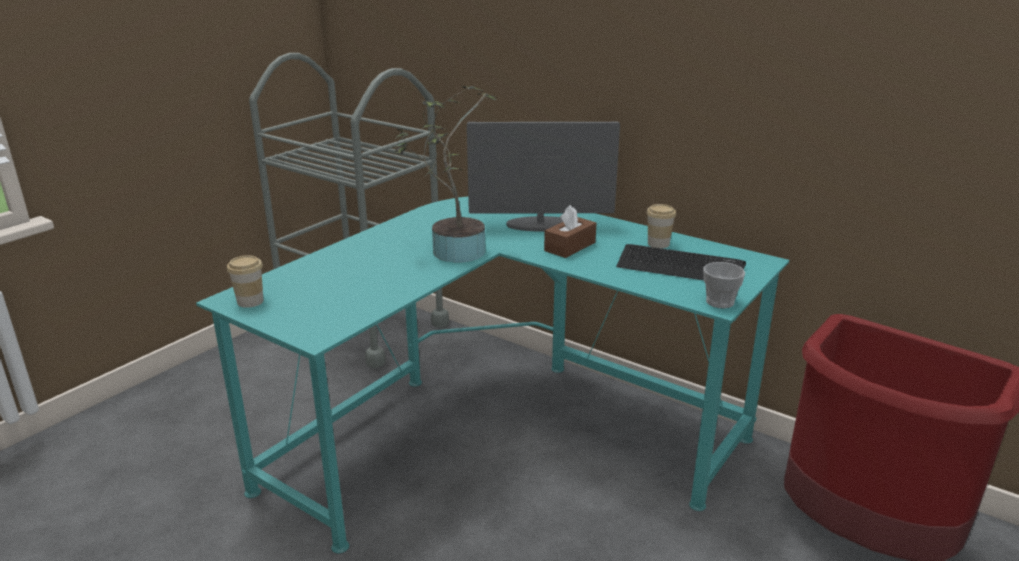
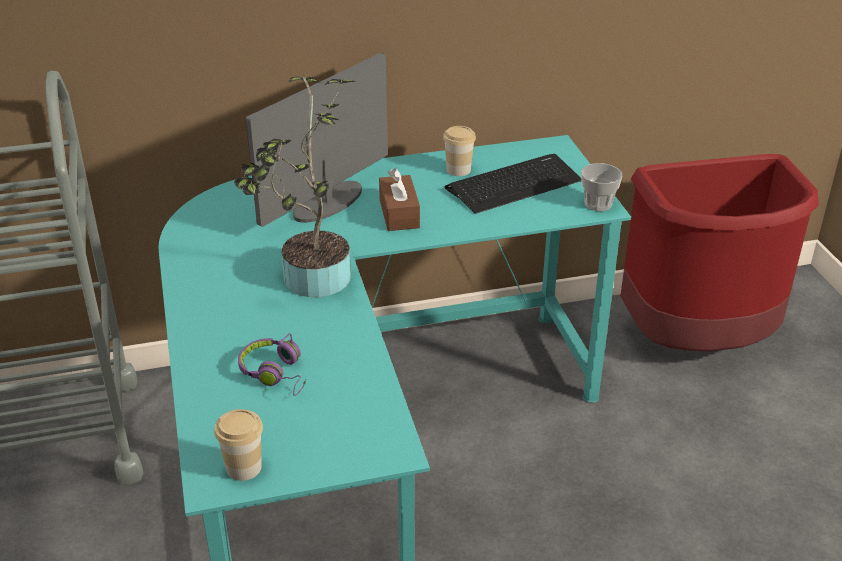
camera: 50 degrees left, 10 degrees up
(347, 277) = (276, 373): none -> purple headphones

